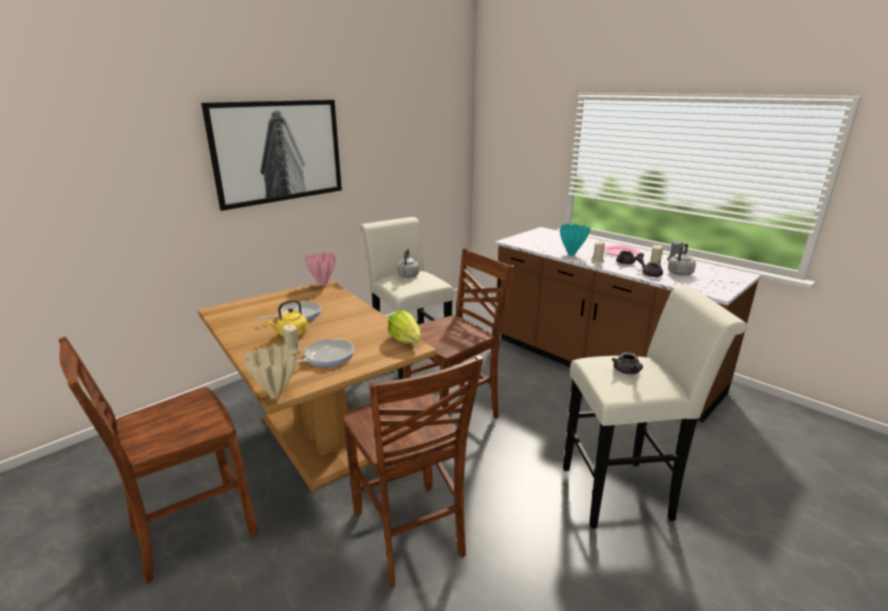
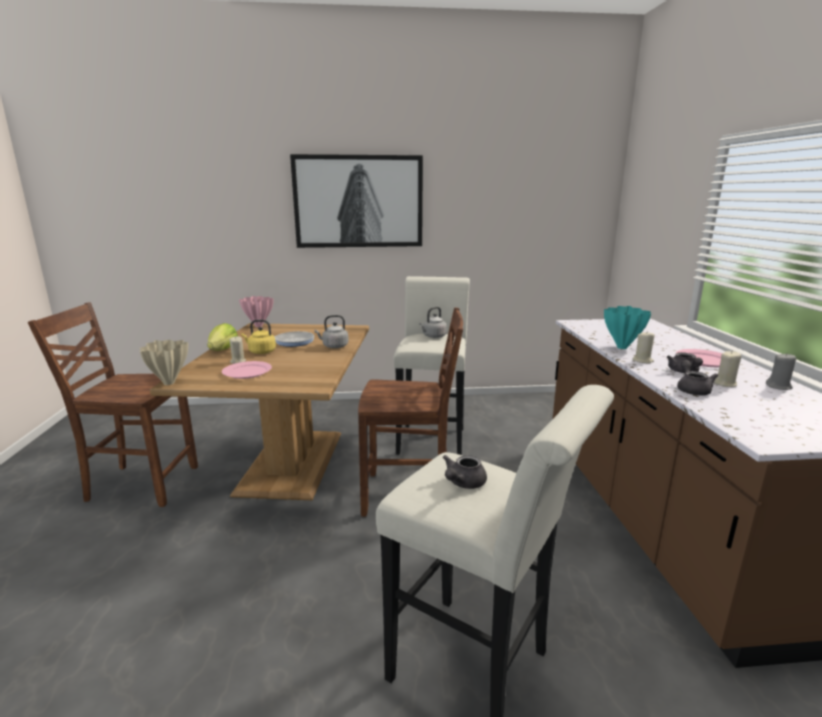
camera: 40 degrees right, 5 degrees down
(322, 284) = (354, 327): pink vase -> pink vase (258, 326)
(326, 357) = (247, 372): frying pan -> pink plate
(406, 340) = (322, 379): lettuce -> lettuce (223, 350)
(409, 535) = (237, 569): brown chair -> none
(679, 274) = (747, 402): grey kettle -> grey kettle (334, 346)

